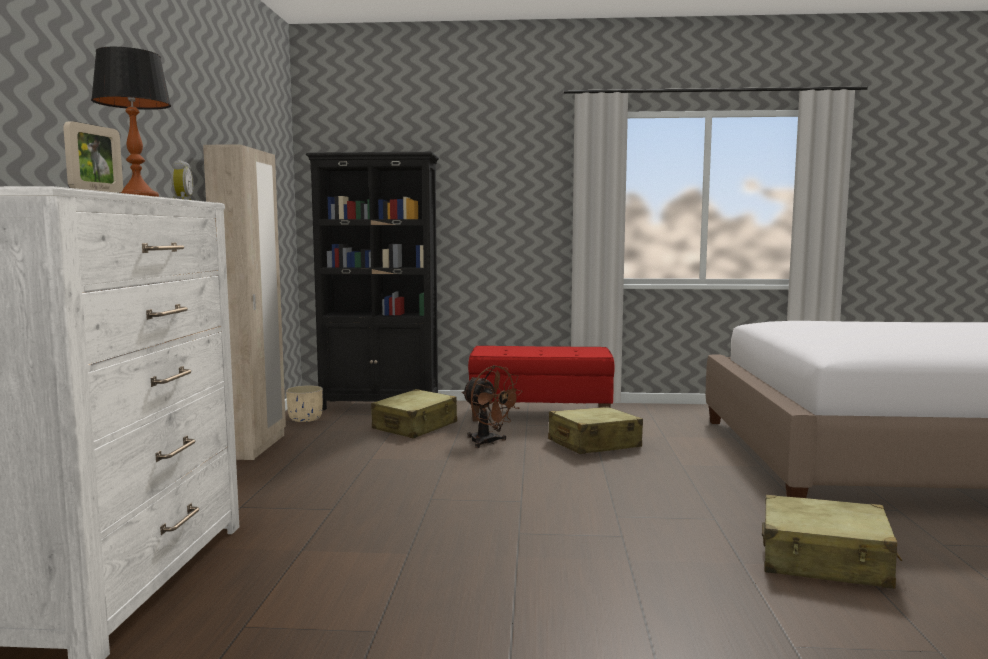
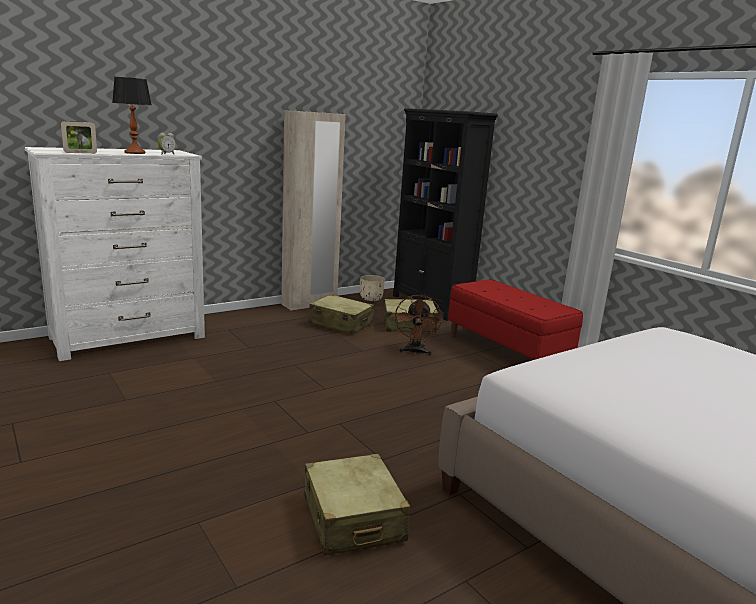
camera: 50 degrees right, 10 degrees up
(593, 444) = (473, 384): beige suitcase -> beige suitcase (340, 324)

